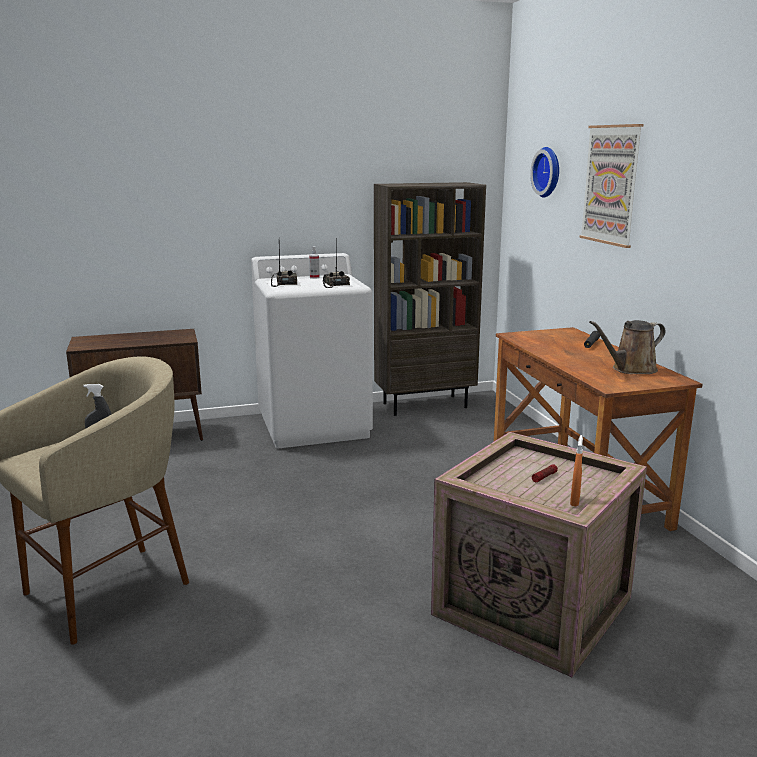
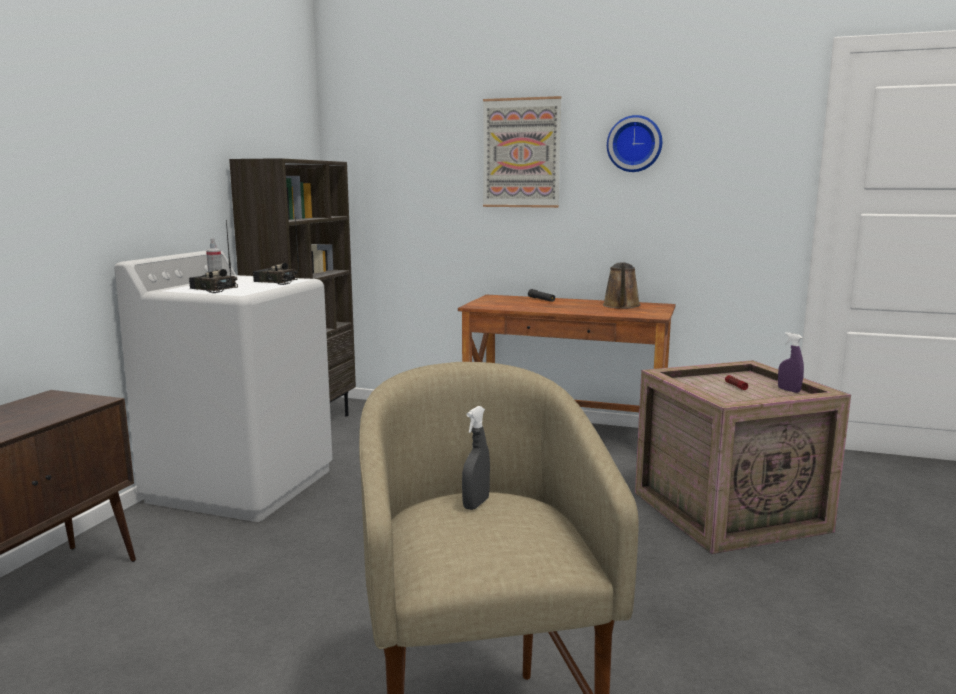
camera: 55 degrees left, 5 degrees down
(549, 172) = (413, 147): wall clock -> wall clock (634, 144)
(574, 501) = (788, 390): orange spray bottle -> purple spray bottle

